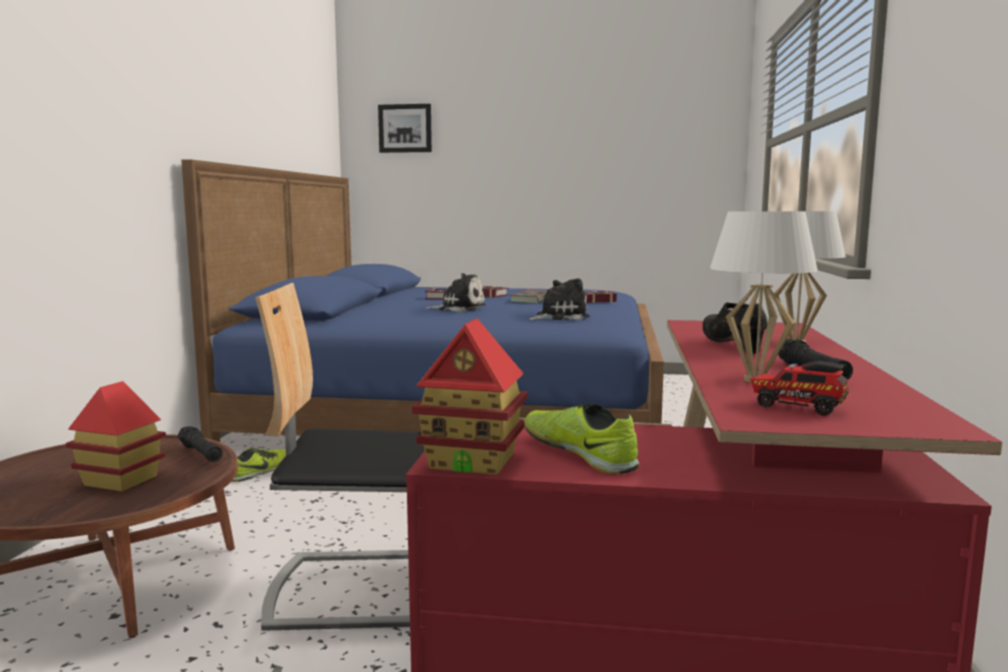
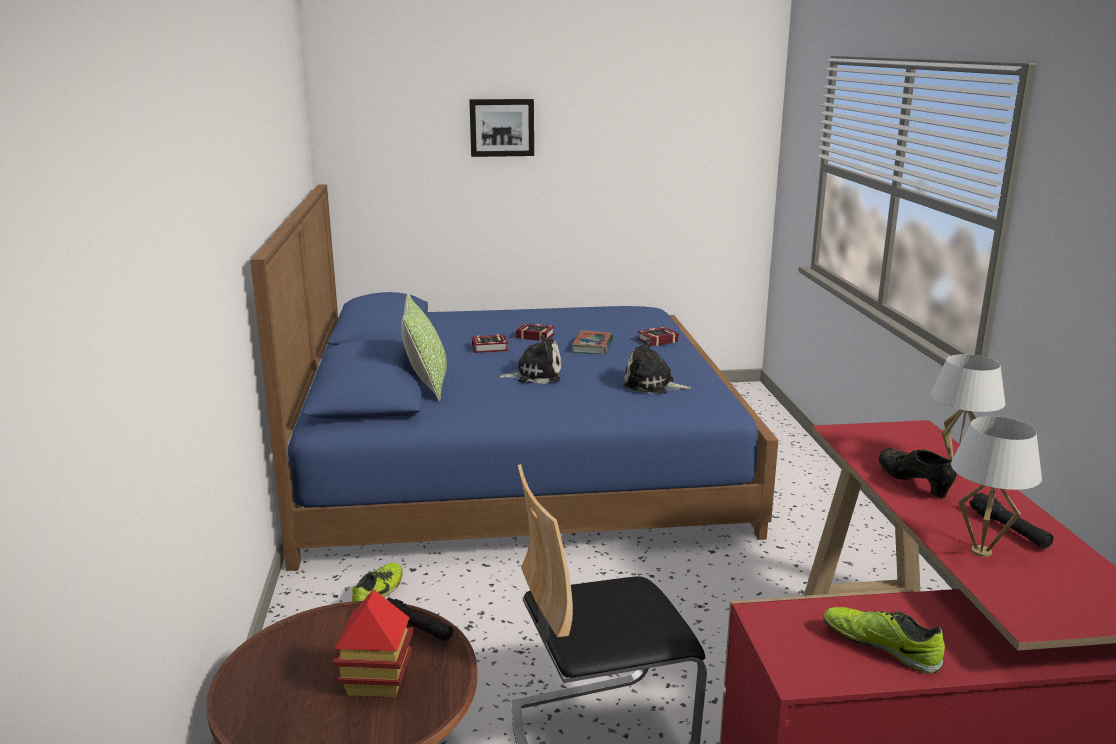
camera: 15 degrees left, 10 degrees up
(359, 309) = (426, 385): none -> pillow
(405, 128) = (394, 121): picture -> picture (502, 127)
(472, 461) = (814, 673): toy house -> none
(559, 317) = (652, 385): plush toy -> plush toy turned 120 degrees counterclockwise
(795, 407) = (1041, 596): toy truck -> none

